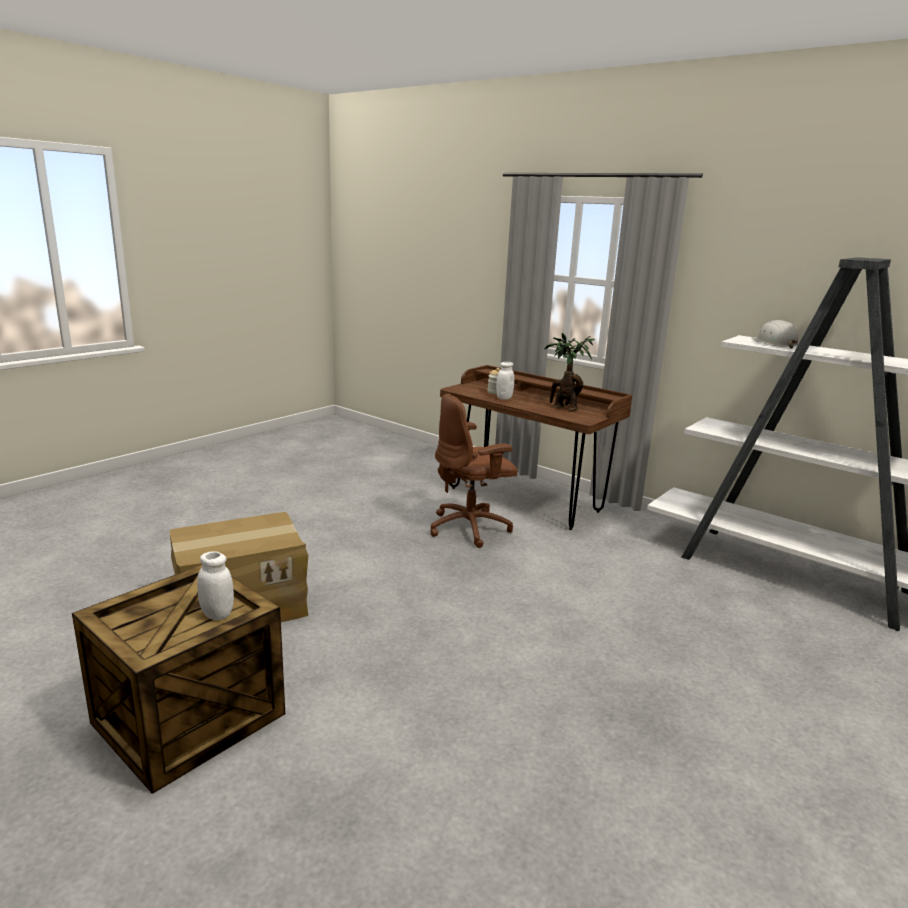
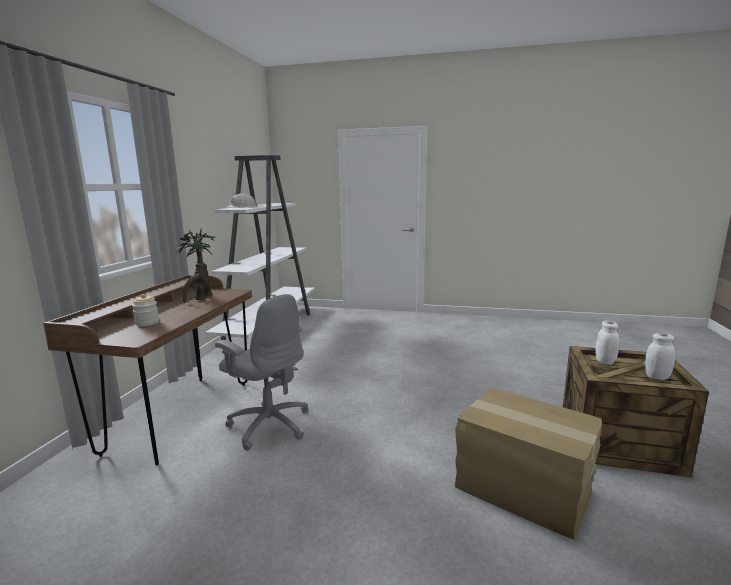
camera: 115 degrees left, 5 degrees down
(470, 528) = (269, 424): brown office chair -> grey office chair
(504, 398) = (175, 317): white jar -> white jar (656, 377)

